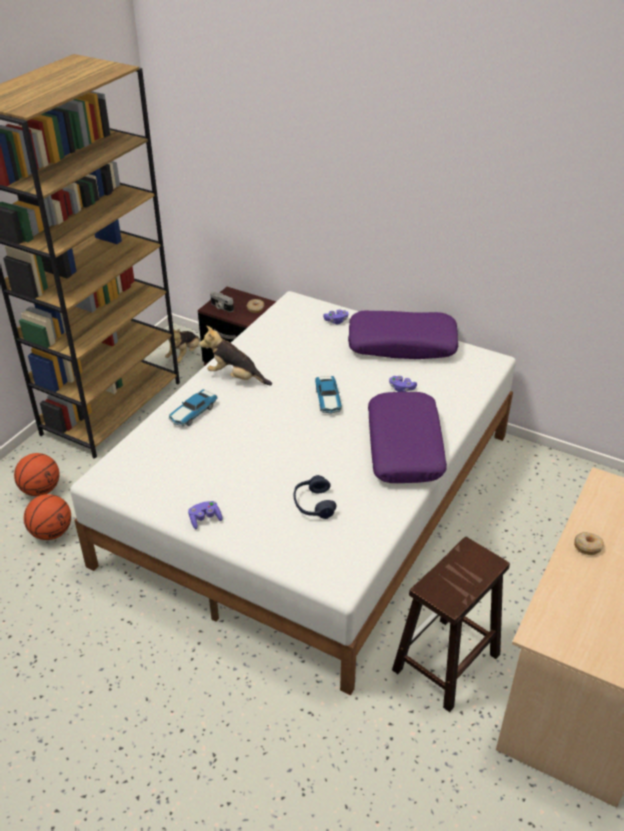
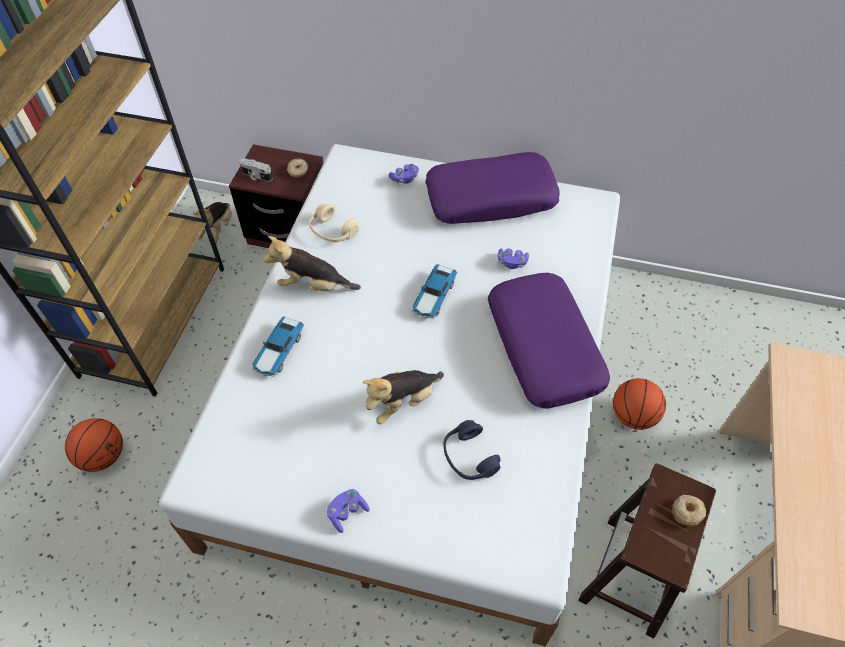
camera: 15 degrees left, 15 degrees up
(51, 532) = (135, 514): basketball -> basketball (632, 416)
(264, 345) = (332, 231): none -> beige headphones
(275, 461) = (403, 402): none -> plush toy
(328, 400) = (434, 297): toy car -> toy car turned 45 degrees clockwise
(587, 546) = (807, 460): donut -> donut (687, 512)

